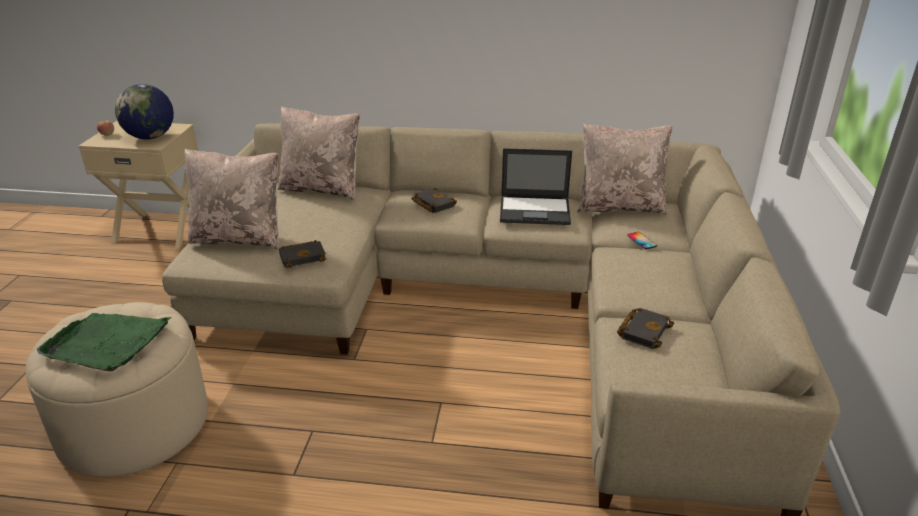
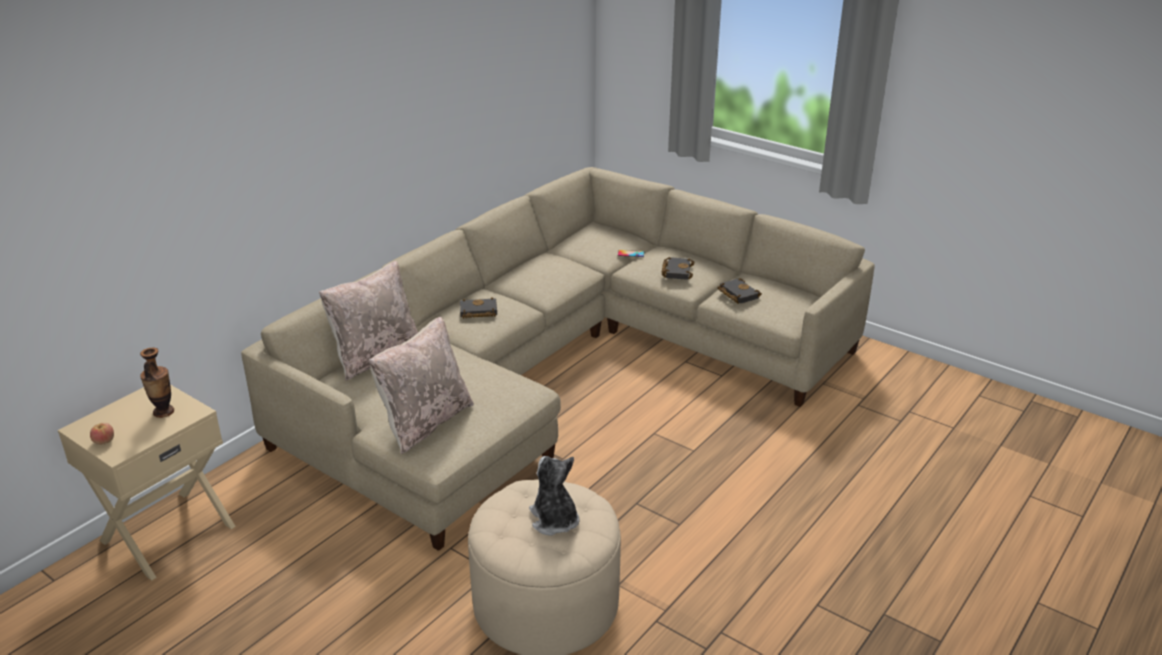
camera: 60 degrees left, 0 degrees up
(106, 343) = (554, 520): green tray -> plush toy
(150, 137) = (164, 412): globe -> vase
(303, 256) = (501, 395): black book -> black book (676, 271)
(535, 210) = (545, 274): laptop -> none
(619, 206) = (575, 242): beige pillow -> none

